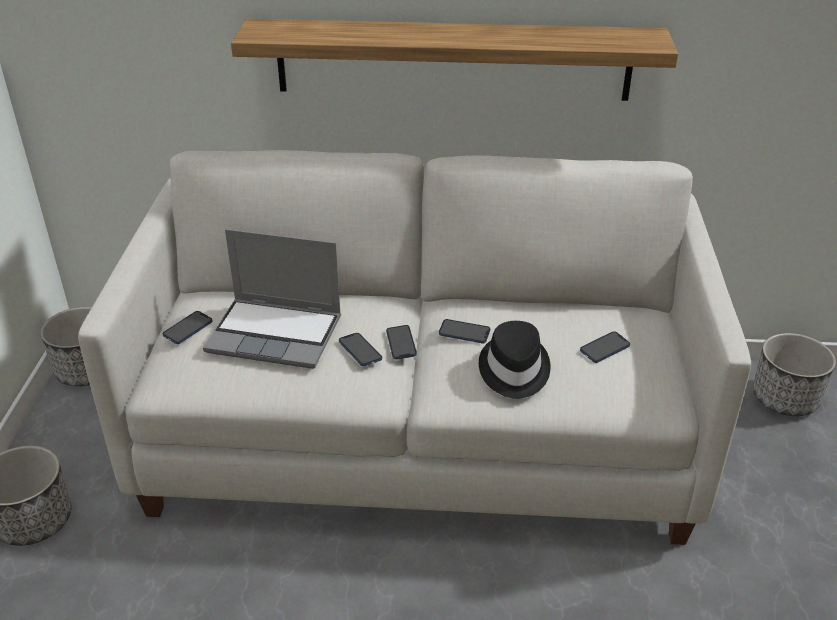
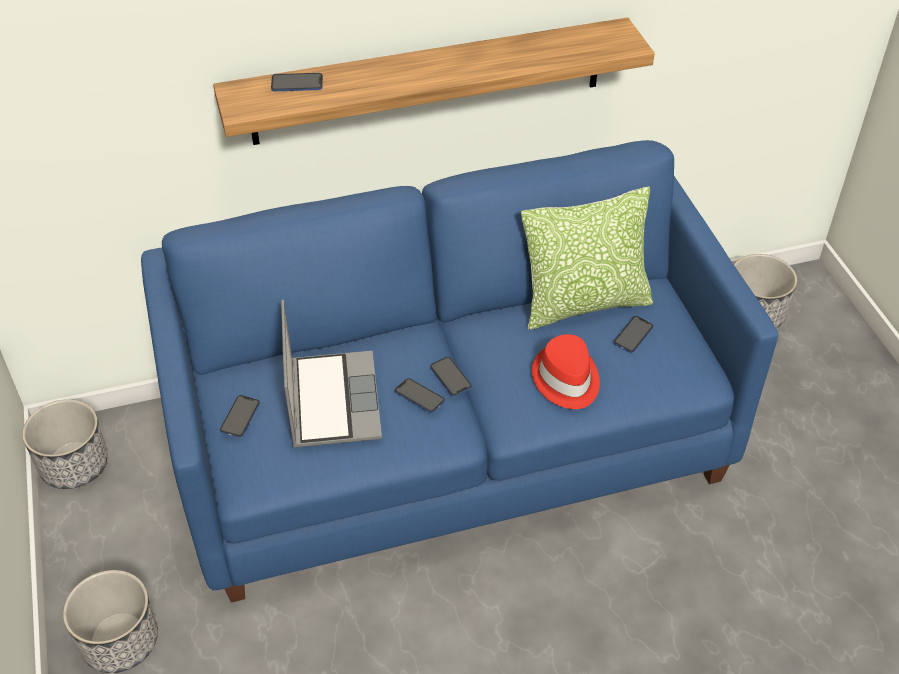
camera: 20 degrees left, 10 degrees up
(277, 334) = (331, 400): laptop -> laptop turned 90 degrees counterclockwise
(418, 435) = (449, 442): white sofa -> blue sofa
(464, 332) = (504, 351): phone -> phone (297, 83)
(513, 370) = (566, 379): black hat -> red hat
(568, 312) = (584, 304): none -> pillow

